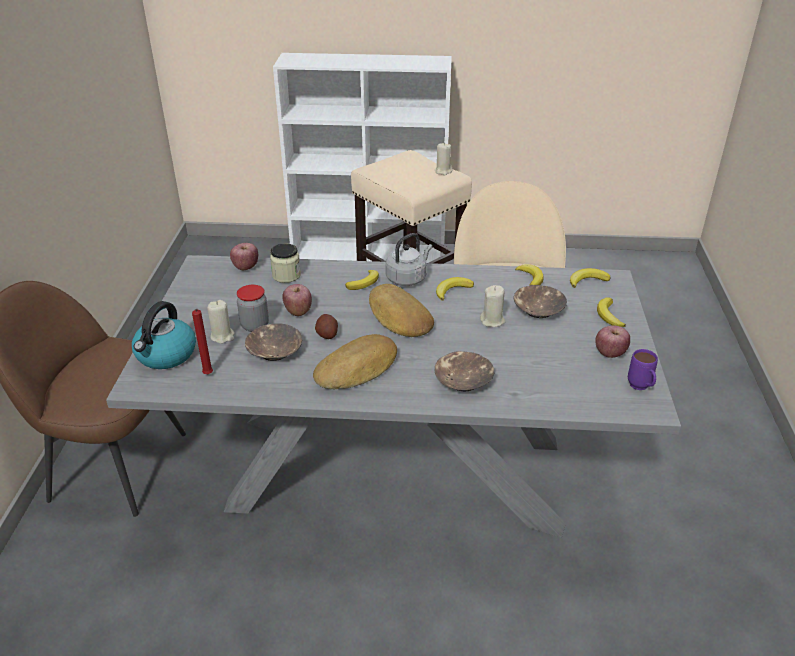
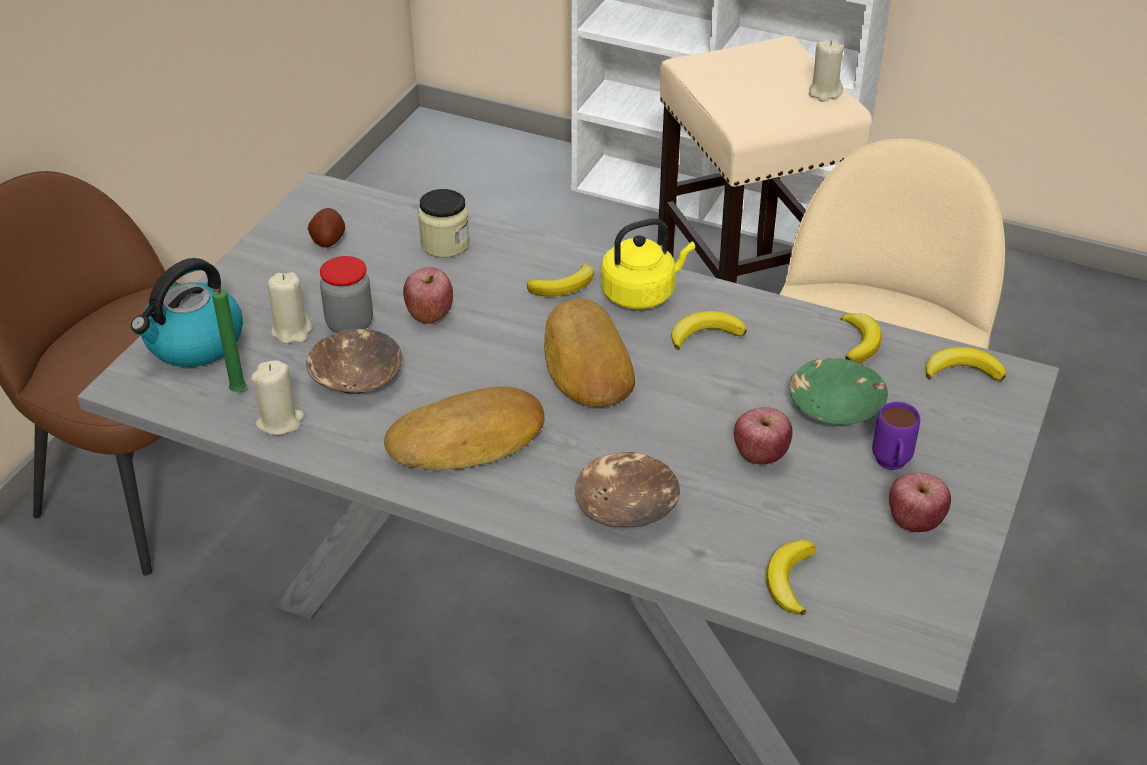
camera: 20 degrees right, 5 degrees up
(208, 375) = (237, 393): red candle -> green candle
(246, 267) = (389, 214): apple -> apple (760, 455)
(327, 334) = (453, 367): potato -> potato (328, 240)
(407, 278) = (641, 293): grey kettle -> yellow kettle
(492, 321) = (741, 408): beige candle -> beige candle (280, 421)
(538, 309) = (835, 406): brown bowl -> green bowl
(608, 315) = (958, 448): banana -> banana (789, 580)
(641, 388) = (929, 601): purple mug -> purple mug (891, 466)

